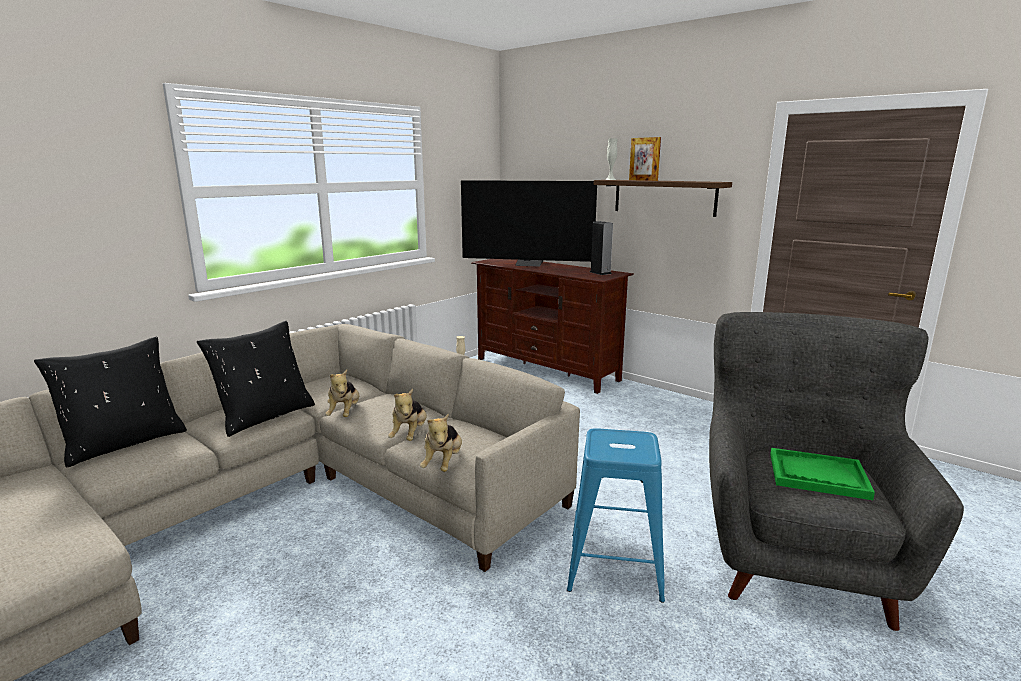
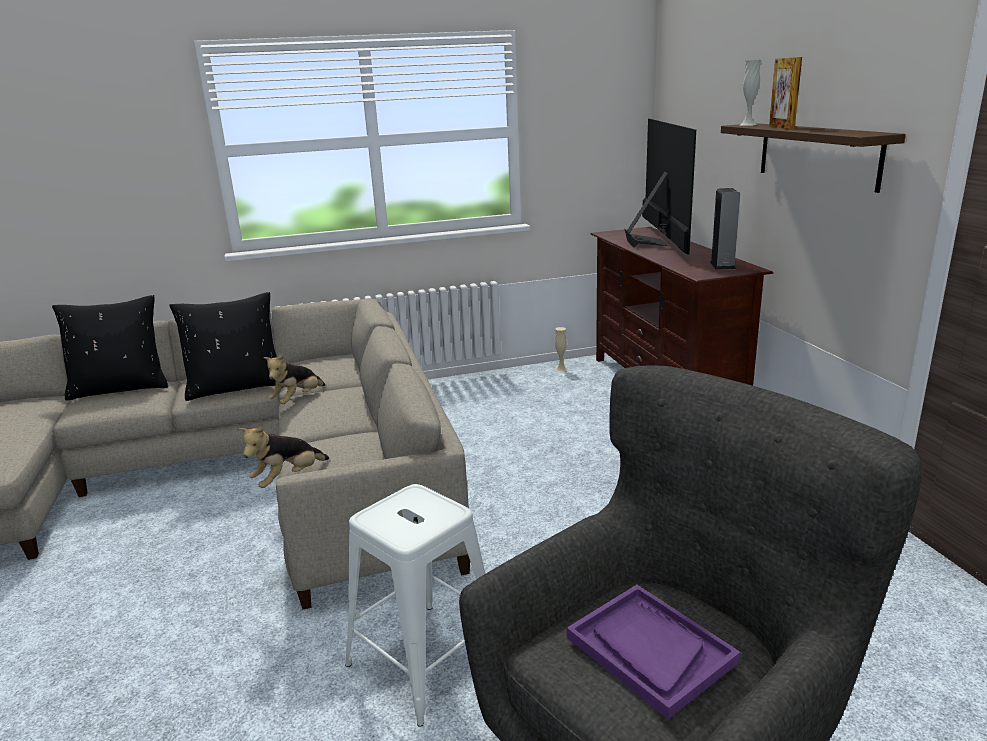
camera: 35 degrees right, 5 degrees up
(409, 435) = (311, 439): plush toy -> none
(529, 264) = (653, 242): television -> television turned 135 degrees counterclockwise
(614, 566) = (424, 660): blue stool -> white stool
(817, 476) = (649, 649): green tray -> purple tray

